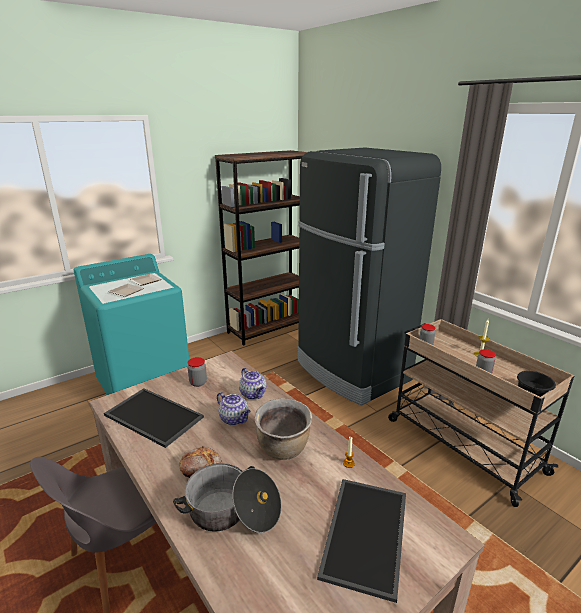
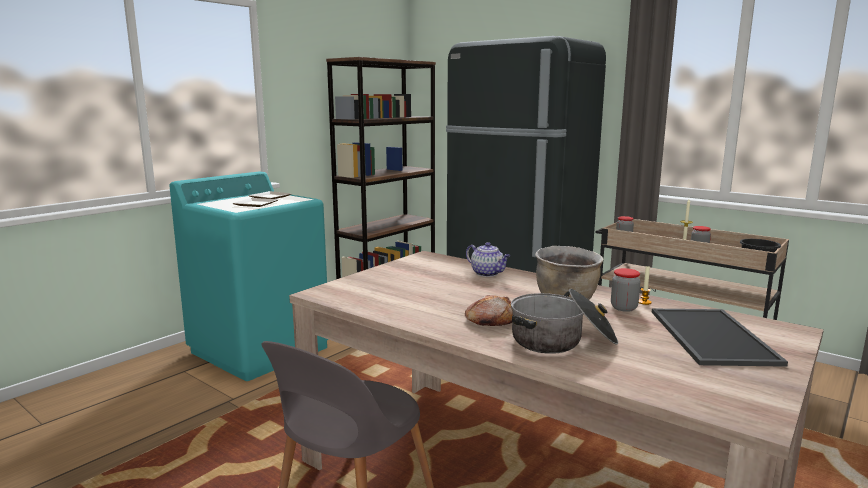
camera: 15 degrees left, 10 degrees down
(152, 417) = (386, 297): tray -> none
(198, 383) = (412, 272): jar -> jar (624, 308)
(234, 419) = (487, 289): teapot -> none

